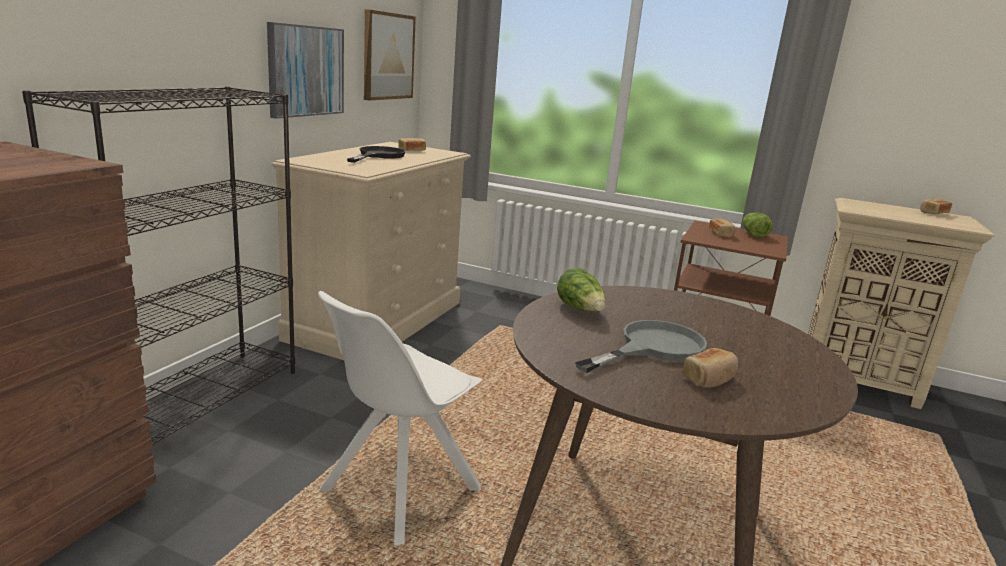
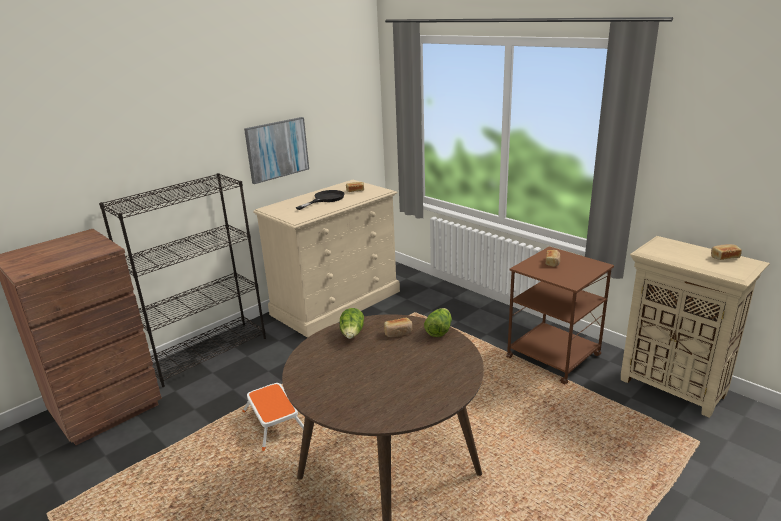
camera: 25 degrees right, 5 degrees up
(387, 56) = (347, 122): picture -> none
(397, 491) = (275, 422): white chair -> orange step ladder
(652, 348) = (362, 367): grey frying pan -> none
(709, 379) = (370, 392): bread -> bread (398, 333)
(752, 234) = (581, 263): lettuce -> lettuce (439, 330)

